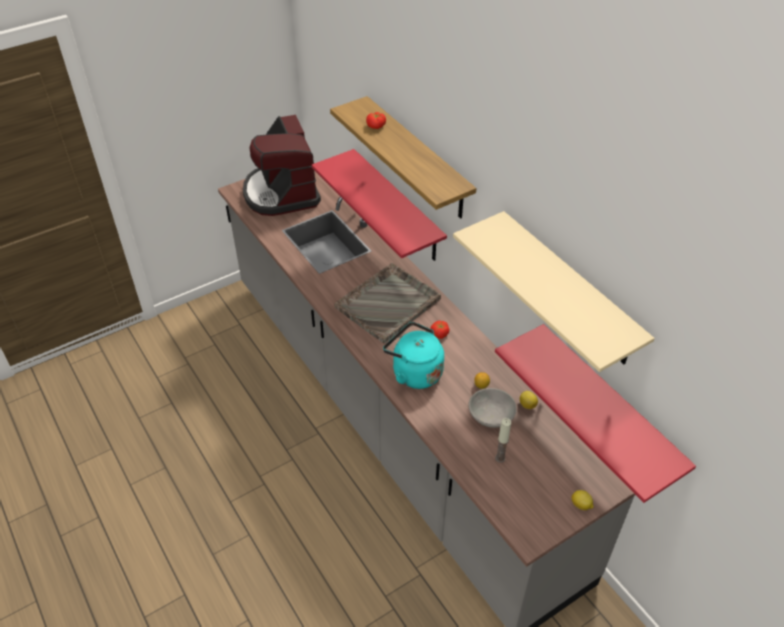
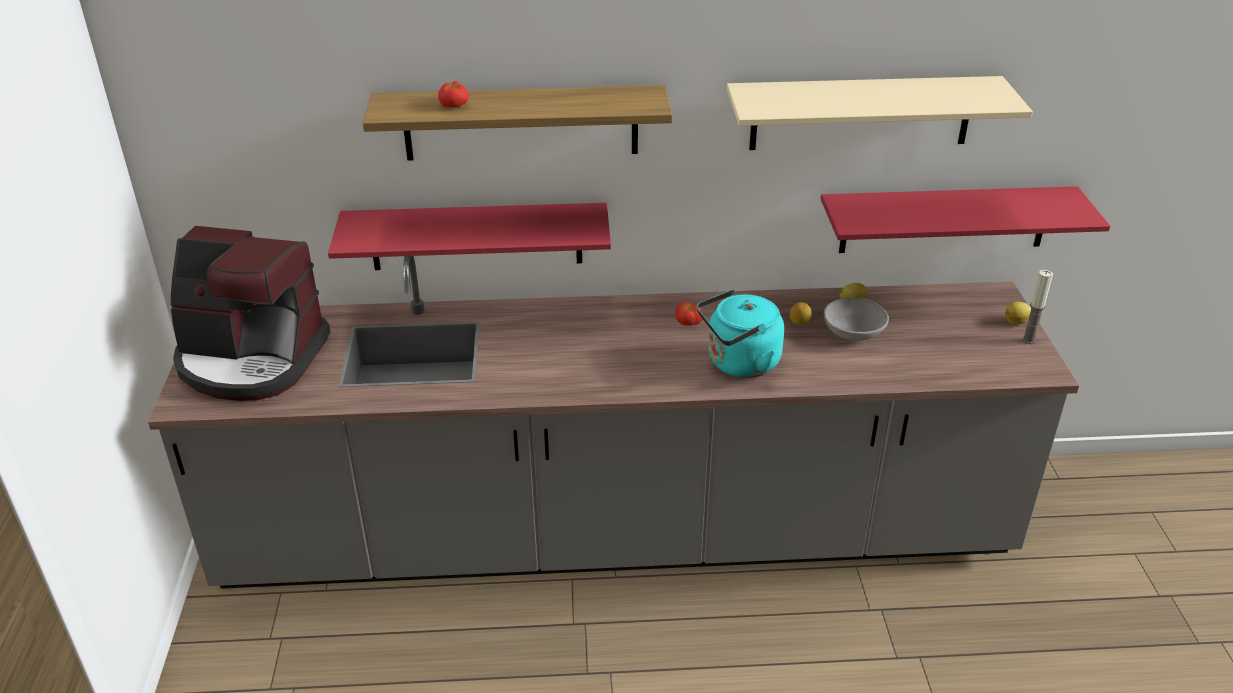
camera: 60 degrees left, 10 degrees down
(389, 303) = (595, 341): grey tray -> none
(500, 458) = (921, 350): candle -> candle (1028, 340)

